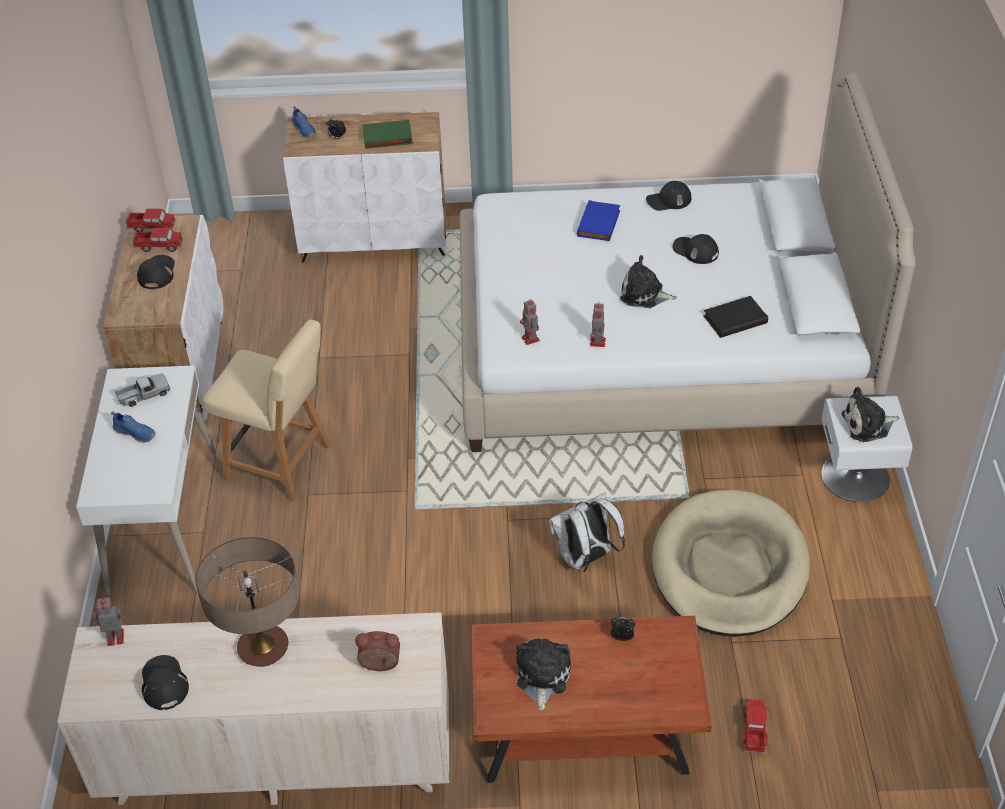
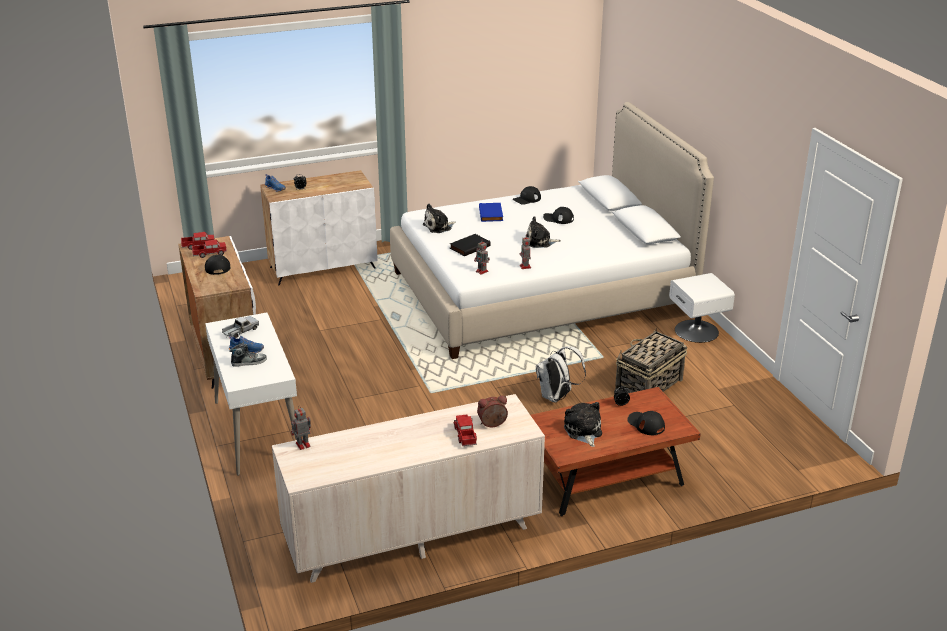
camera: 20 degrees left, 15 degrees down
(128, 456) = (249, 362): none -> shoe
(164, 683) = (352, 460): black cap -> black cap (646, 424)
(263, 648) = (409, 431): table lamp -> none
(280, 463) = (324, 387): beige chair -> none
(387, 138) = (335, 185): green book -> none
(729, 568) = (648, 385): beige dog bed -> basket
(735, 318) = (602, 244): black book -> black book (469, 247)
(754, 730) = (710, 457): toy truck -> toy truck (465, 435)
(868, 425) = (703, 287): plush toy -> plush toy (439, 227)

